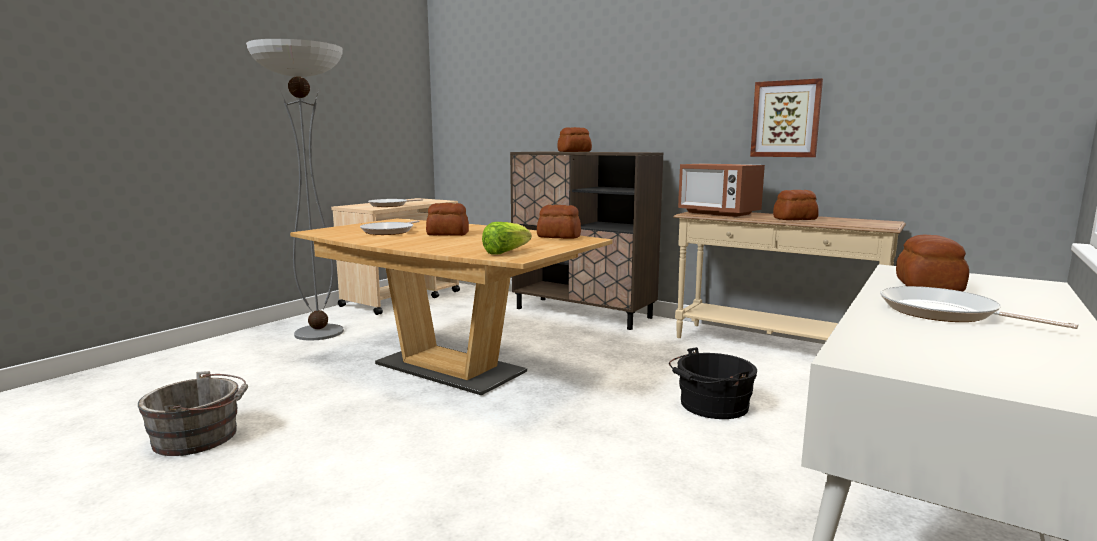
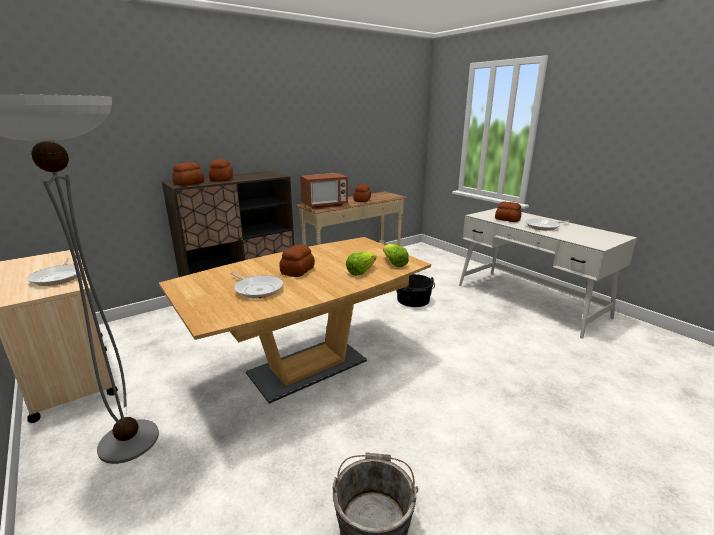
camera: 70 degrees left, 10 degrees up
(461, 246) = (361, 271): none -> lettuce
(558, 236) = (344, 245): bread -> bread (188, 183)
(786, 119) = (334, 145): picture -> none

